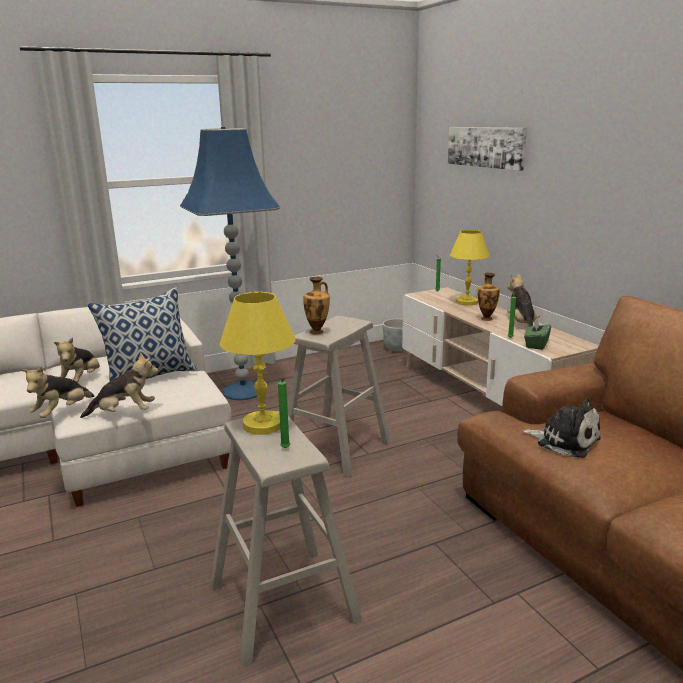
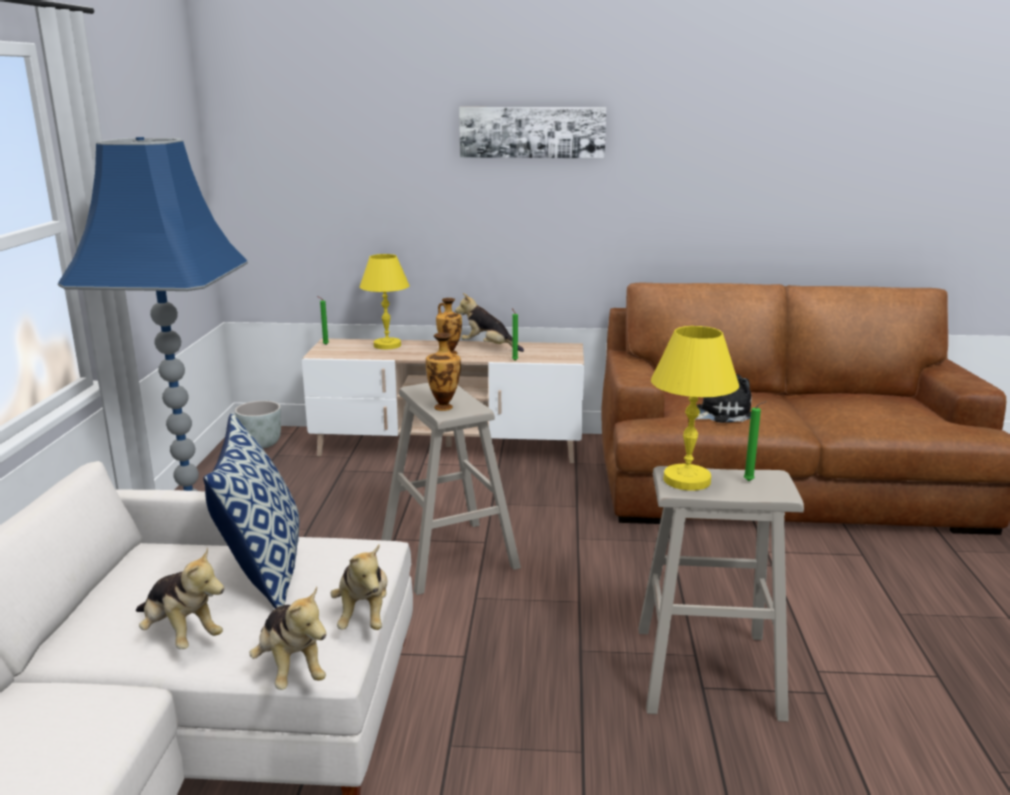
camera: 60 degrees left, 0 degrees up
(124, 413) = (364, 615): plush toy -> plush toy turned 150 degrees clockwise
(486, 147) = (365, 150): picture -> picture (532, 132)
(536, 344) = (545, 358): green tissue box -> none

